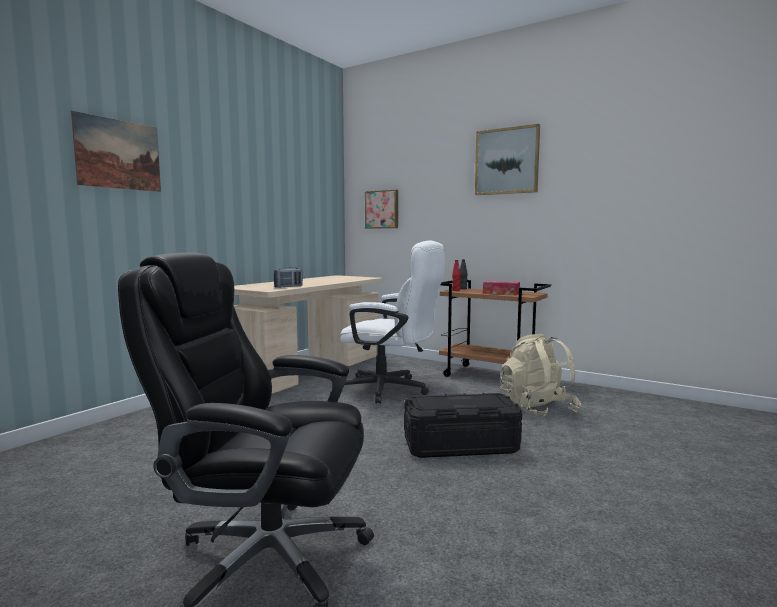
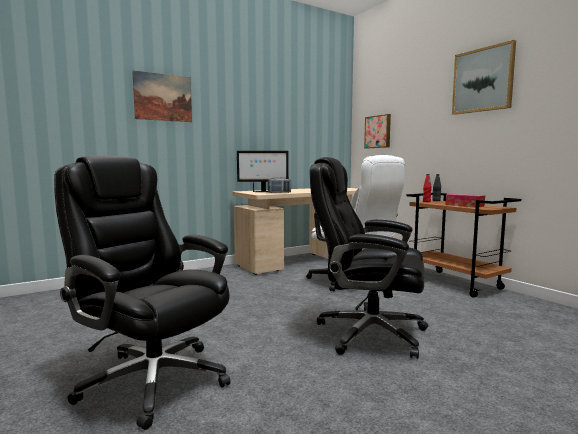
camera: 25 degrees right, 0 degrees up
(263, 286) = (263, 192): none -> monitor
(460, 445) = (368, 333): black storage box -> black office chair
(537, 409) = (474, 316): beige backpack -> none

